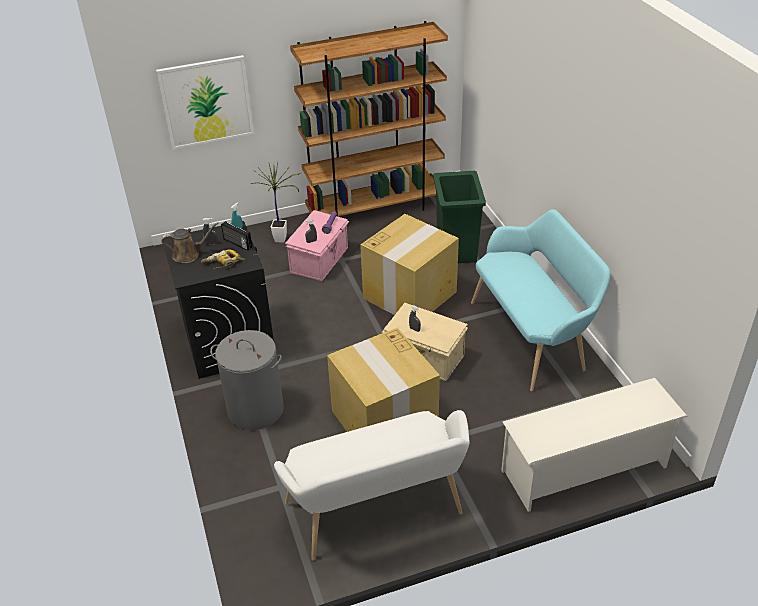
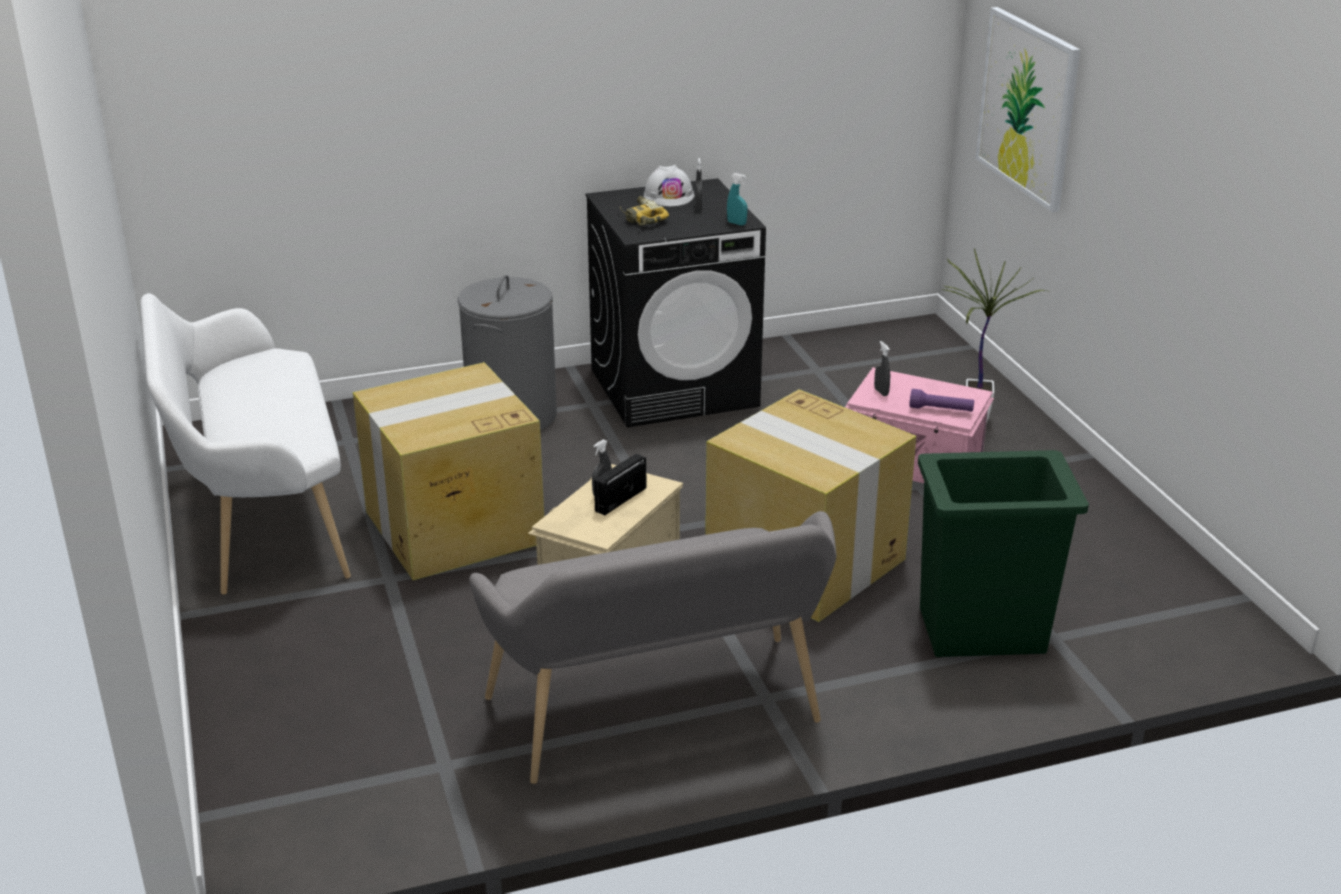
camera: 90 degrees right, 10 degrees down
(188, 255) = (669, 196): brown watering can -> white hard hat
(237, 243) = (696, 224): radio -> radio (619, 499)
(375, 209) = (1119, 525): brown bookcase -> none
(532, 336) = (661, 718): turquoise bench -> grey bench
(584, 469) = (257, 745): white shoe rack -> none

